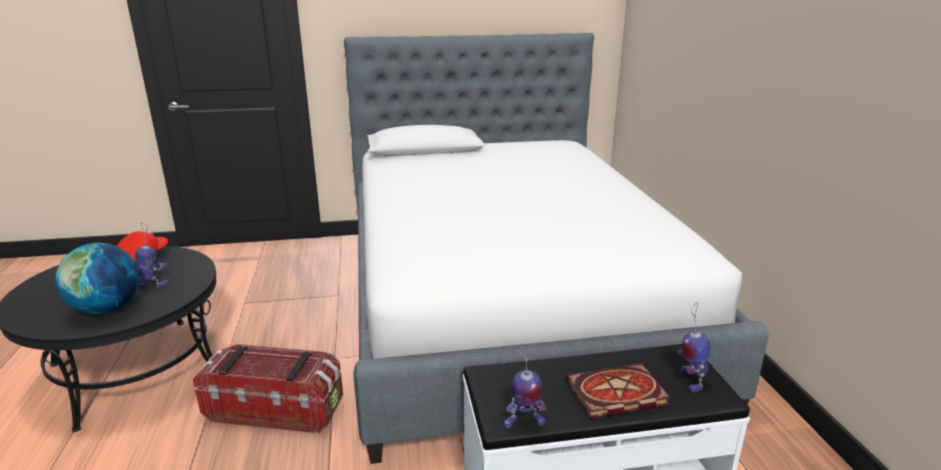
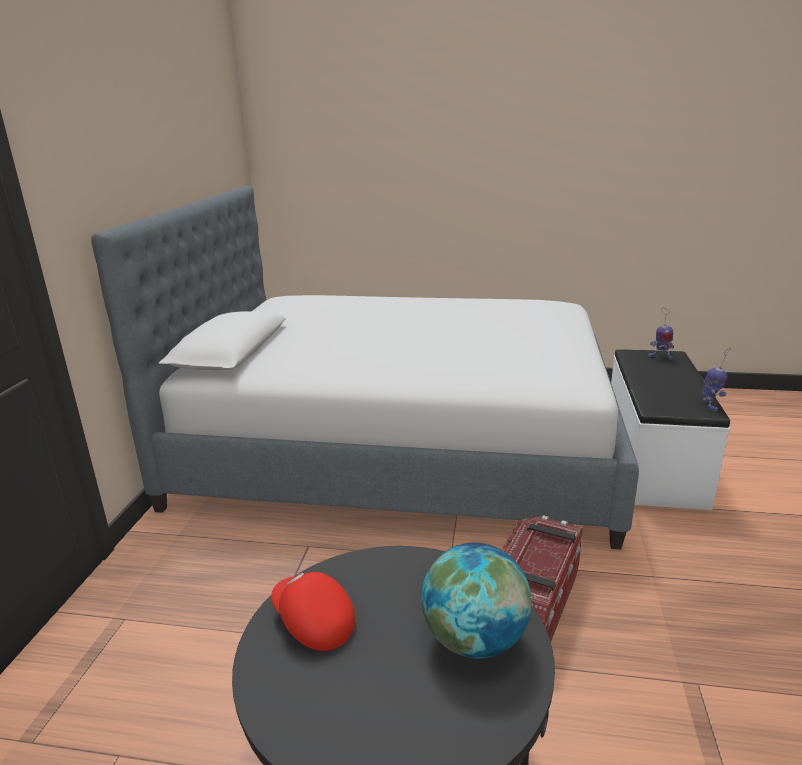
camera: 70 degrees left, 0 degrees up
(153, 284) = (412, 600): toy robot -> none
(615, 395) = (677, 377): book -> none

